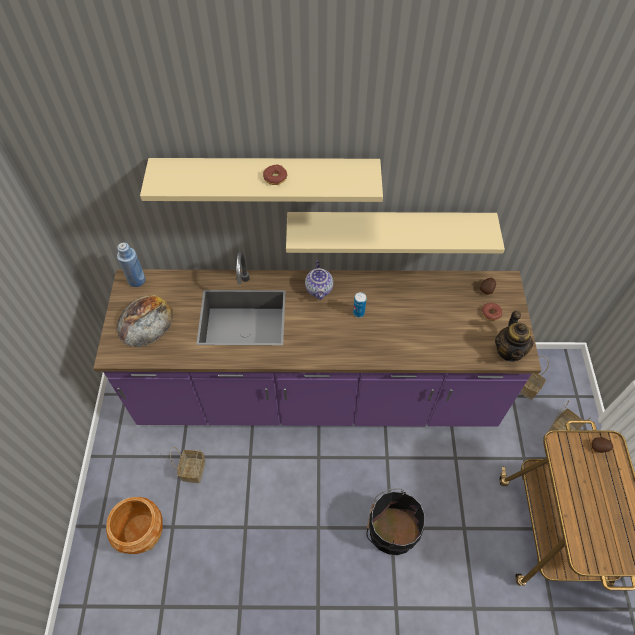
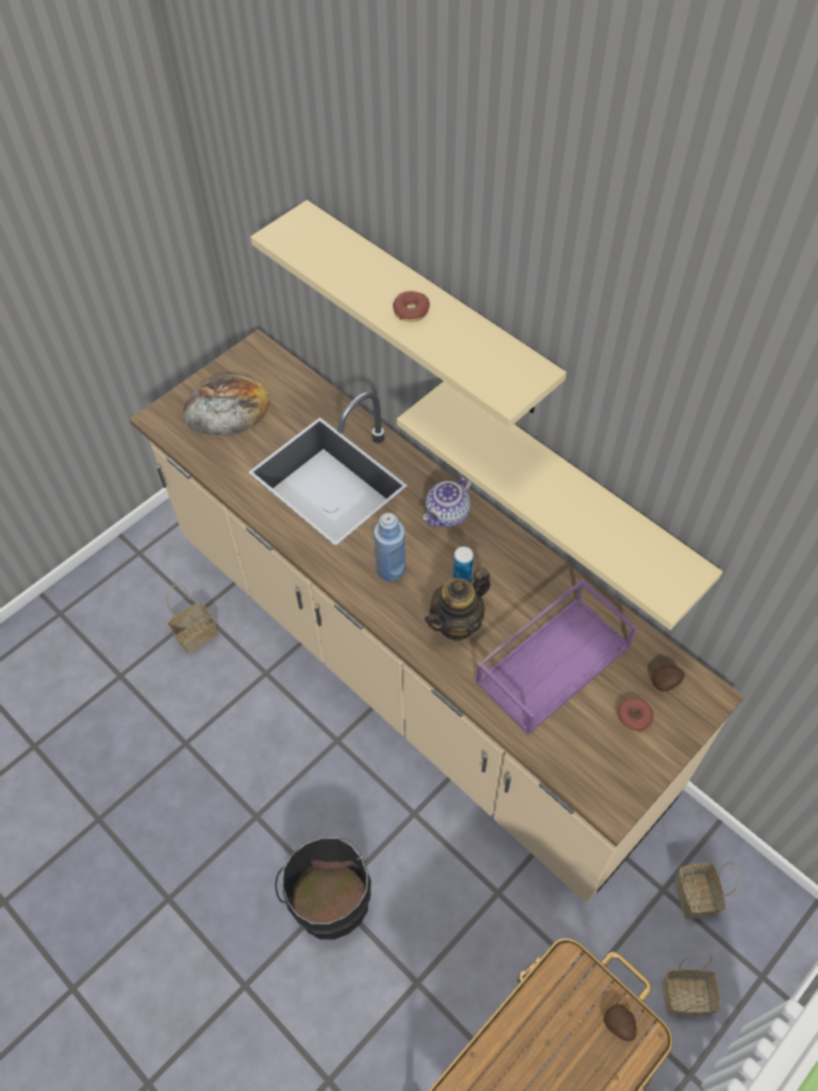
camera: 45 degrees right, 0 degrees up
(137, 280) = (264, 356): blue bottle -> blue bottle (391, 569)
(141, 532) = (88, 654): brown planter -> none
(317, 393) = (411, 667): purple counter -> beige counter
(436, 317) = (553, 662): none -> purple tray
(509, 351) = (602, 782): teapot -> teapot (457, 623)

